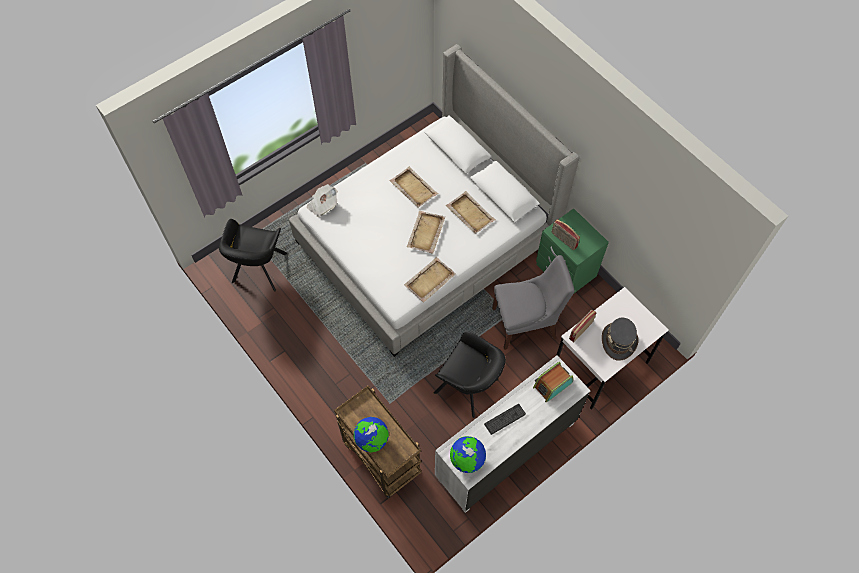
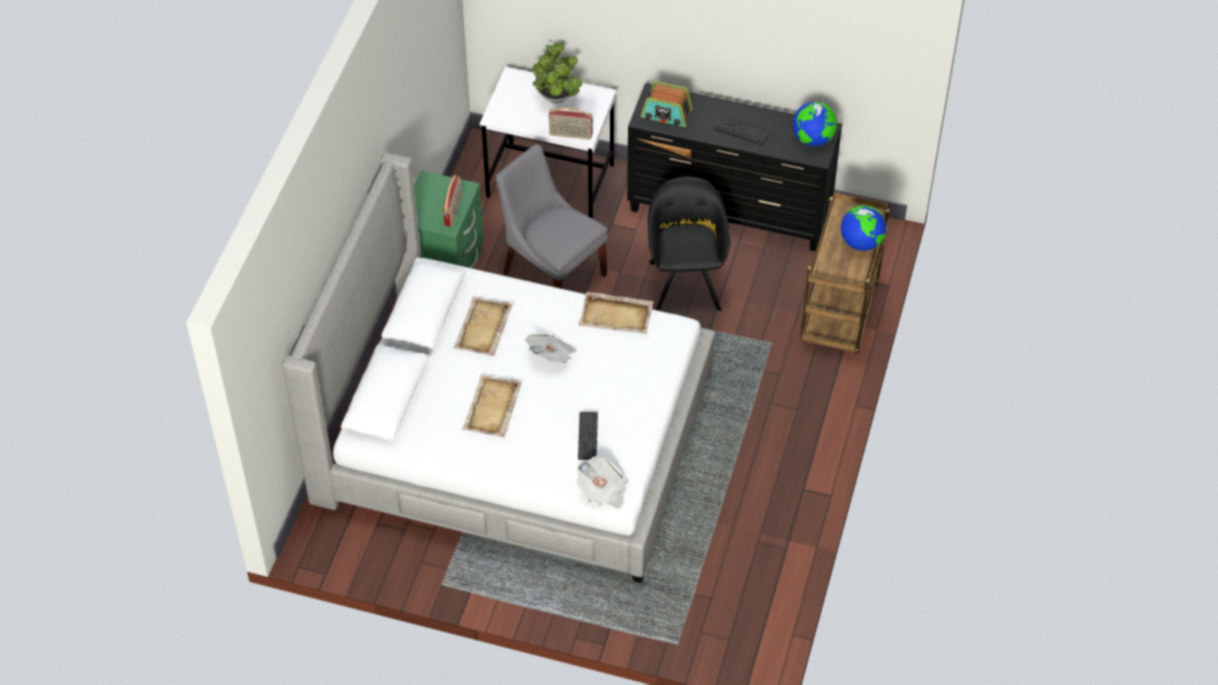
camera: 125 degrees left, 10 degrees down
(258, 270) = (721, 597): black armchair -> none
(360, 217) = (587, 436): none -> keyboard
(425, 233) = (552, 356): beige tray -> newspaper
(505, 451) = (730, 212): white dresser -> black dresser
(618, 341) = (556, 99): grey hat -> potted plant

